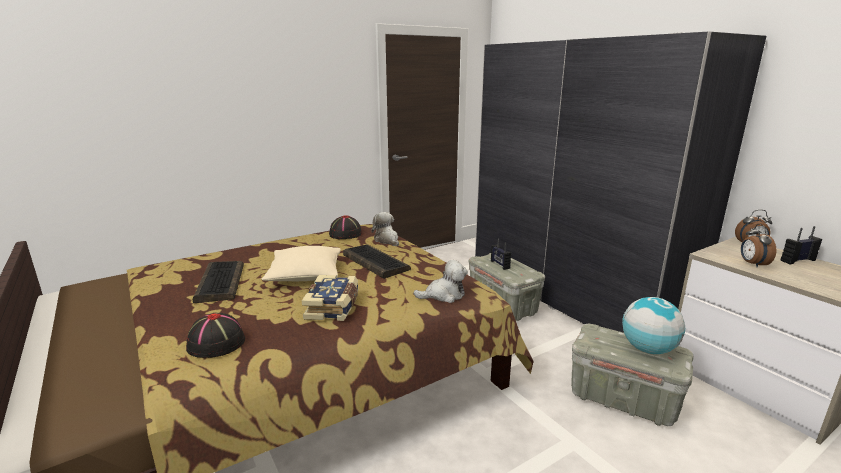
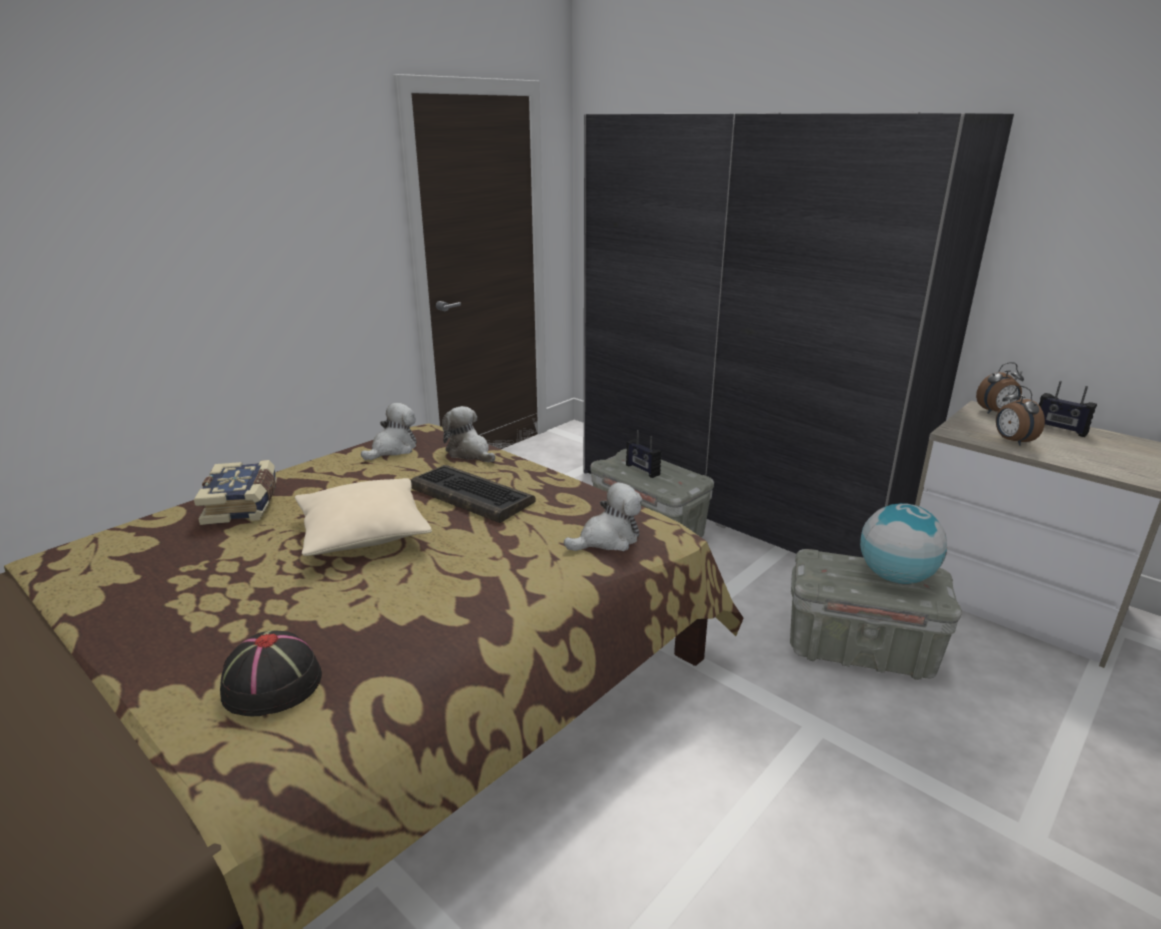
camera: 15 degrees left, 5 degrees up
(220, 282) = (214, 568): keyboard -> none
(334, 307) = (444, 585): book -> book (243, 505)
(345, 234) = (393, 449): black hat -> plush toy
(797, 260) = (1059, 429): radio -> radio turned 105 degrees counterclockwise

